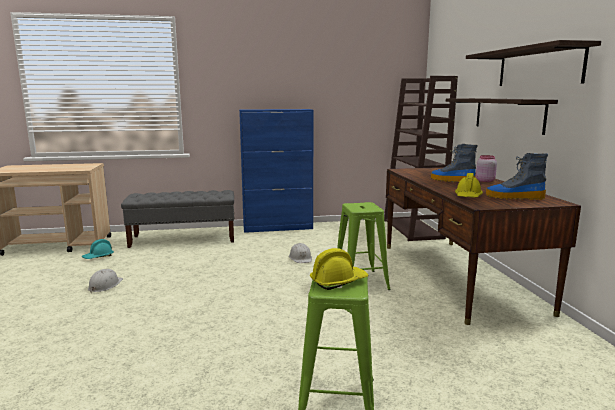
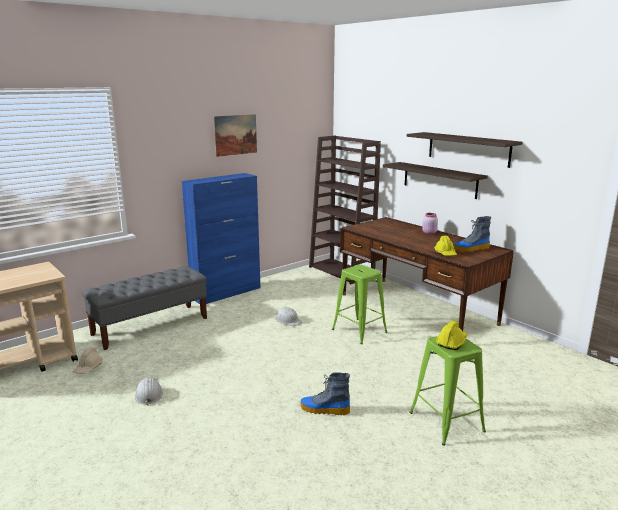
camera: 30 degrees left, 5 degrees up
(98, 257) = (88, 368): turquoise hard hat -> beige hard hat
(302, 69) = (235, 135): none -> picture
(451, 181) = (409, 236): boot -> boot (324, 409)

